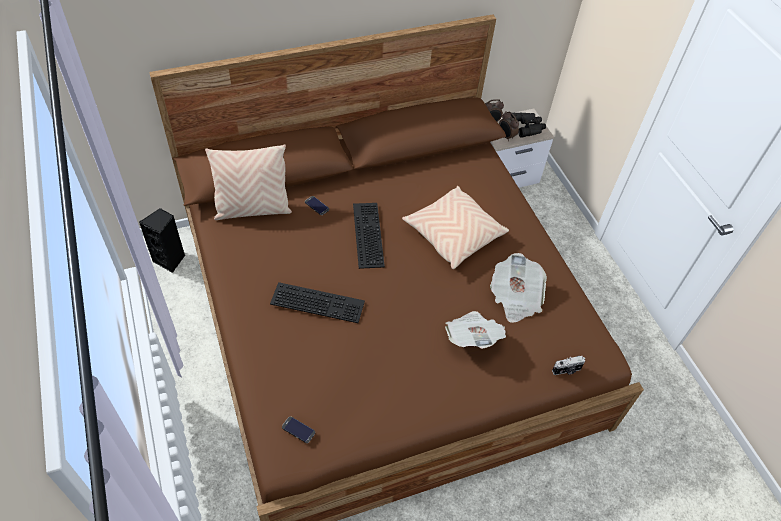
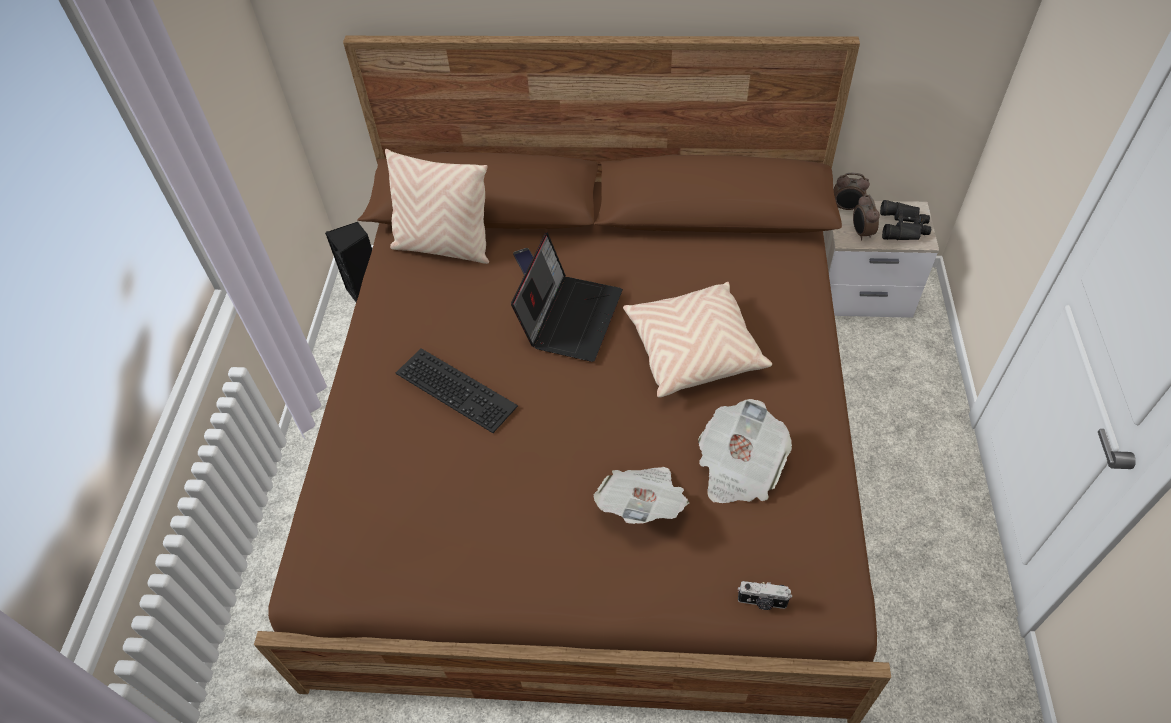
camera: 30 degrees right, 0 degrees up
(298, 429) = (341, 549): phone -> none
(366, 234) = (570, 316): keyboard -> laptop

